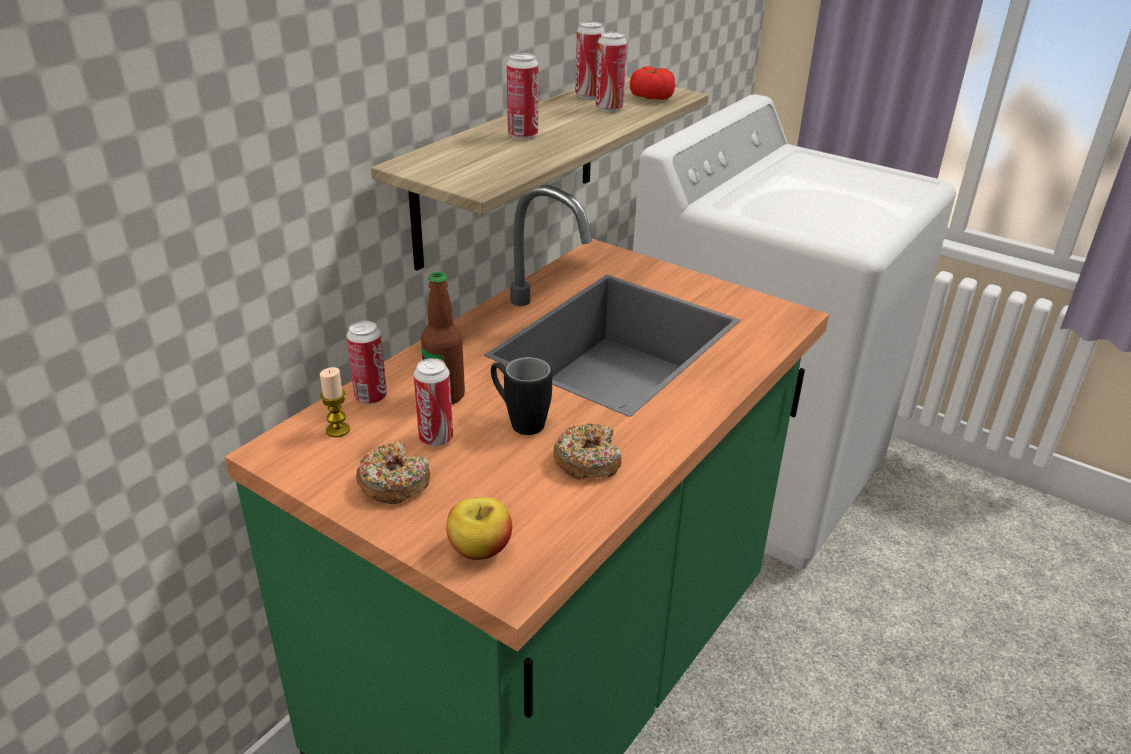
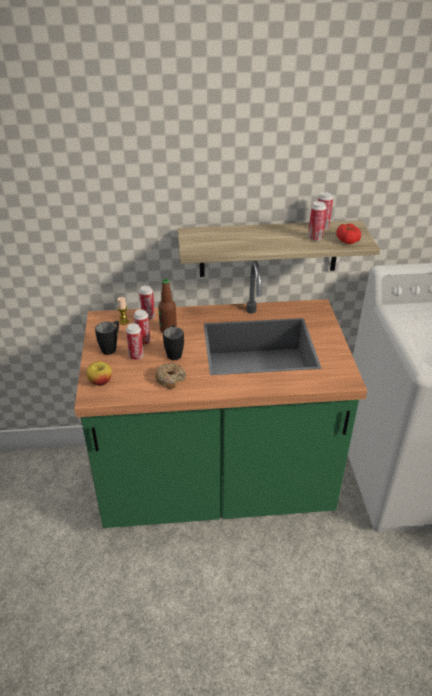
camera: 50 degrees right, 5 degrees up
(394, 483) = (111, 347): donut -> black mug
(522, 135) = (252, 236): can -> can (136, 356)

